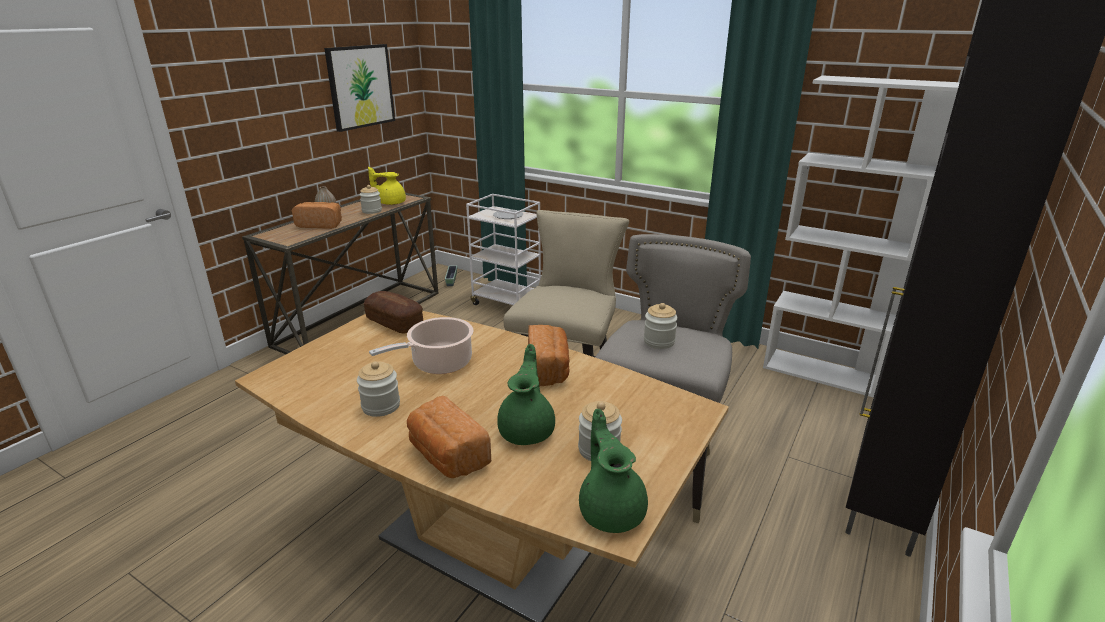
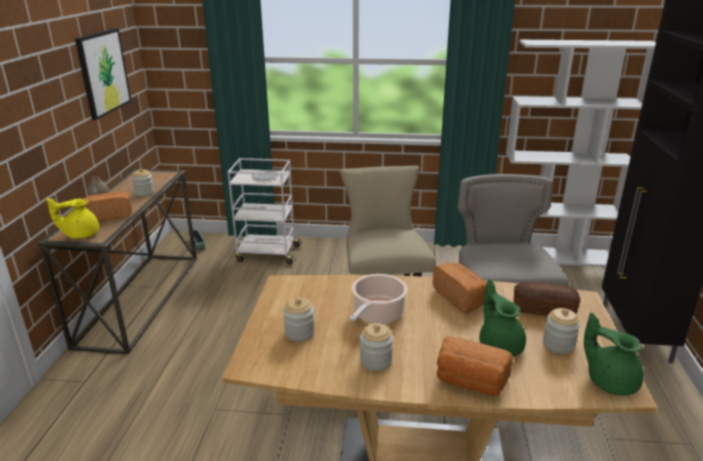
camera: 25 degrees left, 0 degrees up
(391, 203) = (153, 181): yellow teapot -> yellow teapot (80, 234)
(394, 323) = (299, 291): bread -> bread (543, 310)
(659, 341) = (504, 257): jar -> jar (299, 333)

